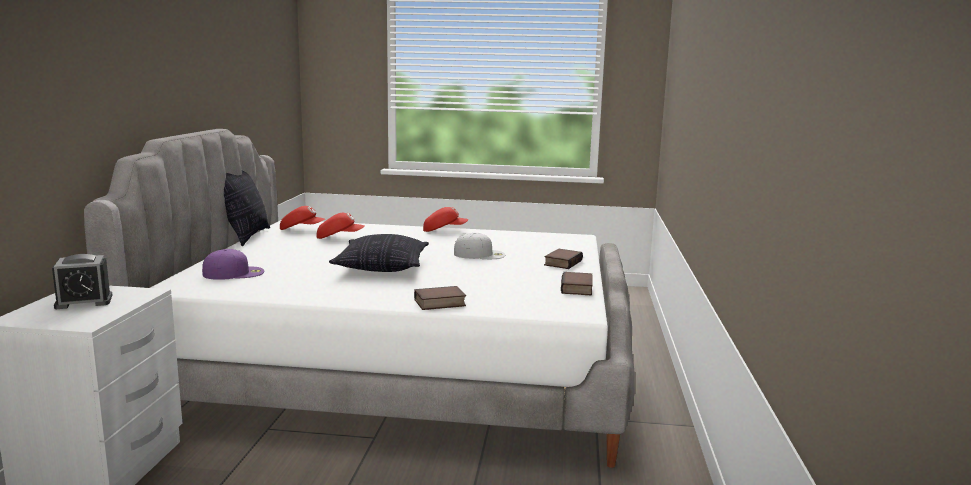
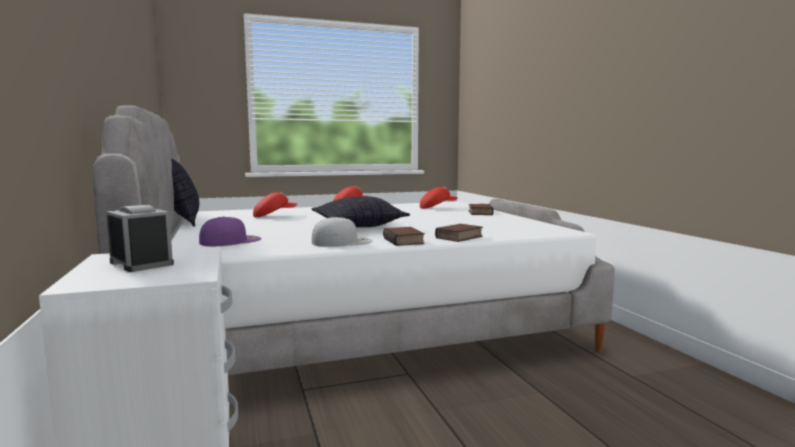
camera: 25 degrees left, 5 degrees down
(84, 301) = (141, 263): alarm clock -> alarm clock turned 90 degrees counterclockwise
(302, 230) = (227, 214): red cap -> red cap (437, 207)
(480, 254) = (411, 214): white cap -> white cap (342, 241)
(578, 288) = (527, 222): book -> book (405, 241)

